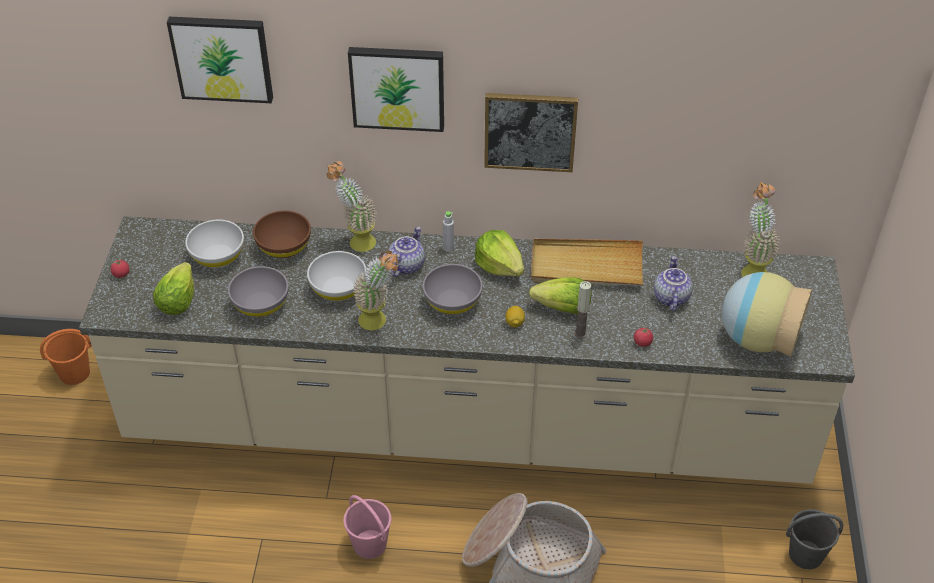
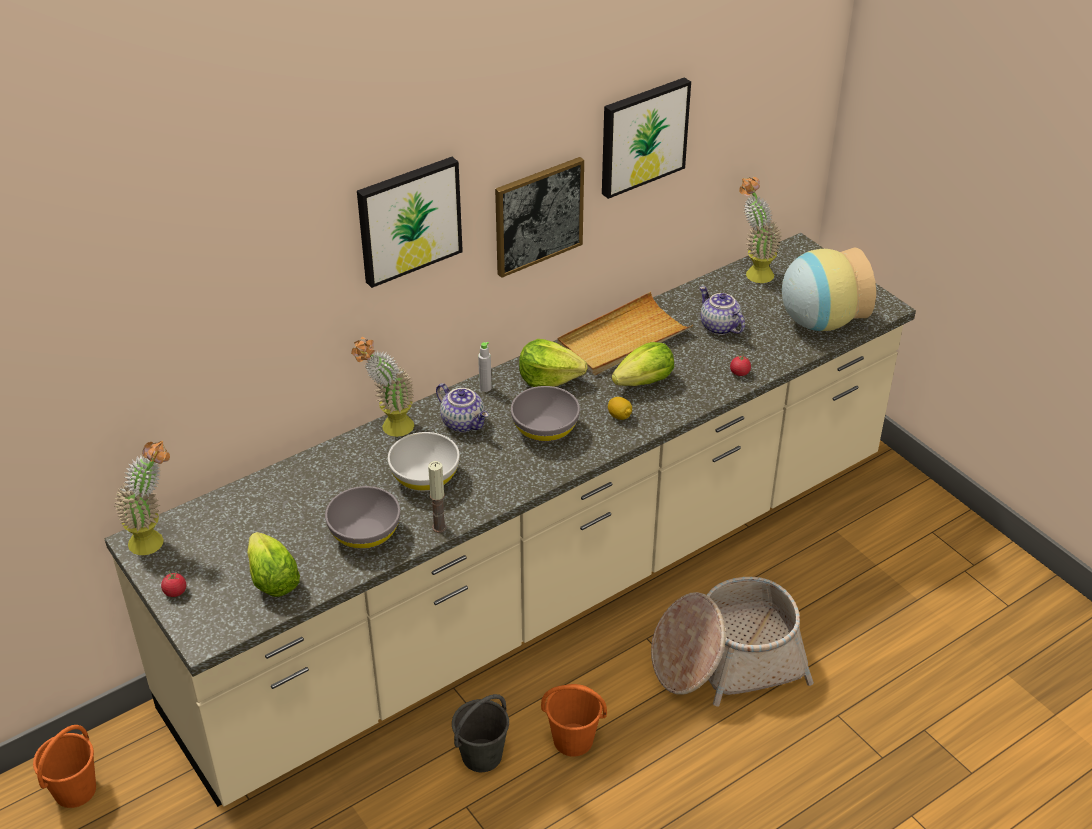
camera: 40 degrees left, 5 degrees down
(218, 256) = (263, 517): white bowl -> none
(222, 57) = (216, 264): picture -> picture (642, 136)
(284, 247) = (323, 471): brown bowl -> none
(370, 544) = (574, 740): pink bucket -> orange bucket
(379, 322) = (499, 483): potted plant -> potted plant (155, 540)
(406, 265) = (464, 422): teapot -> teapot turned 150 degrees clockwise
(580, 333) = (683, 393): candle -> candle (439, 527)
(806, 554) = (917, 512): grey bucket -> grey bucket (482, 755)

